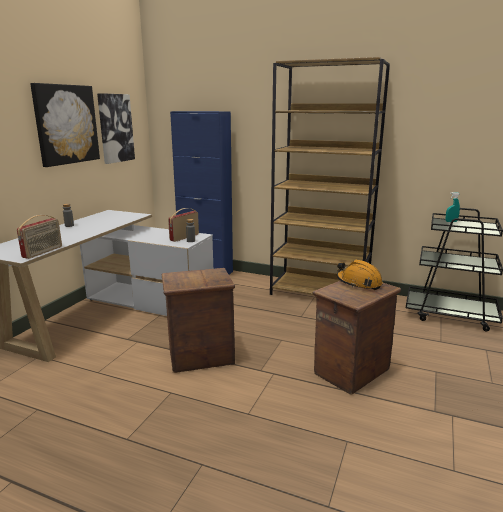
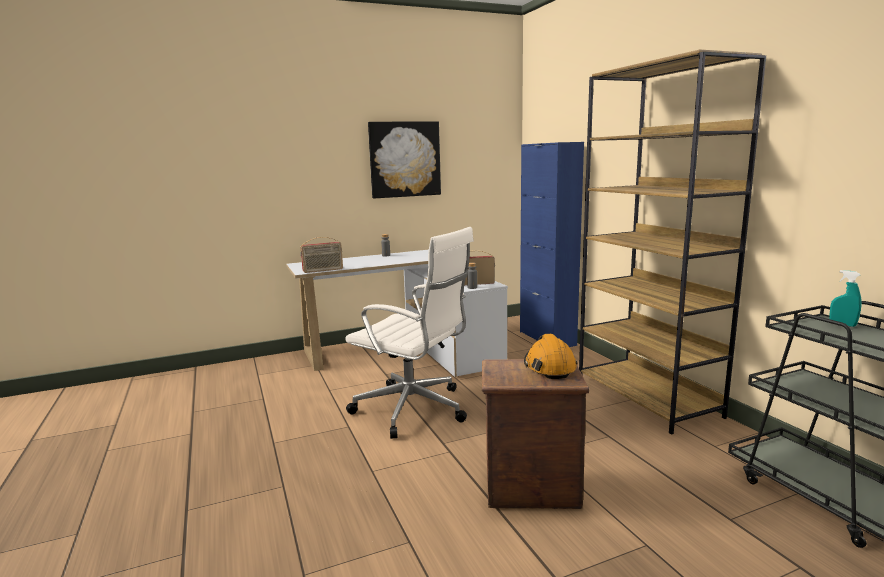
camera: 45 degrees right, 5 degrees down
(115, 128) = (469, 164): picture -> none
(200, 357) = (414, 410): crate -> white office chair

